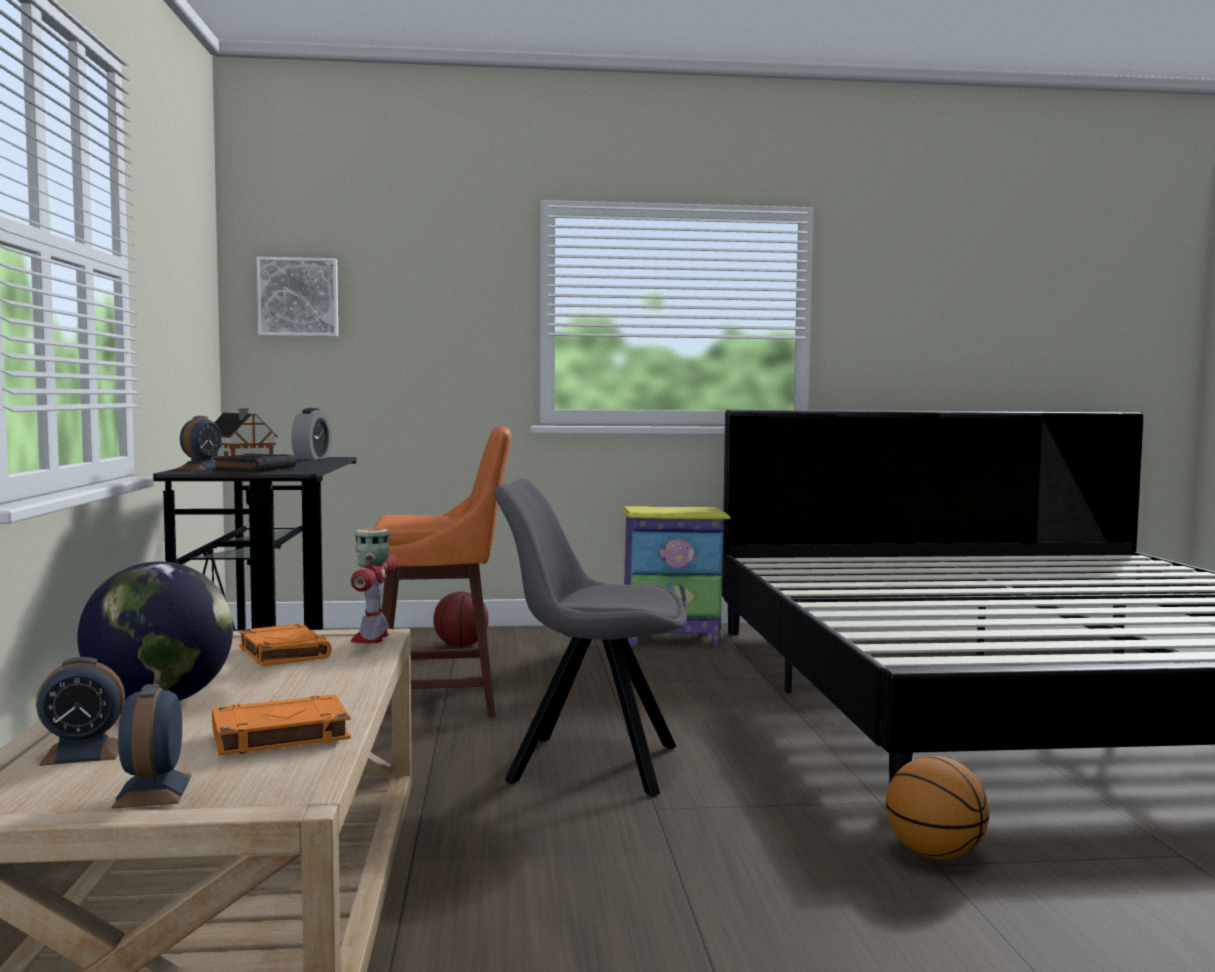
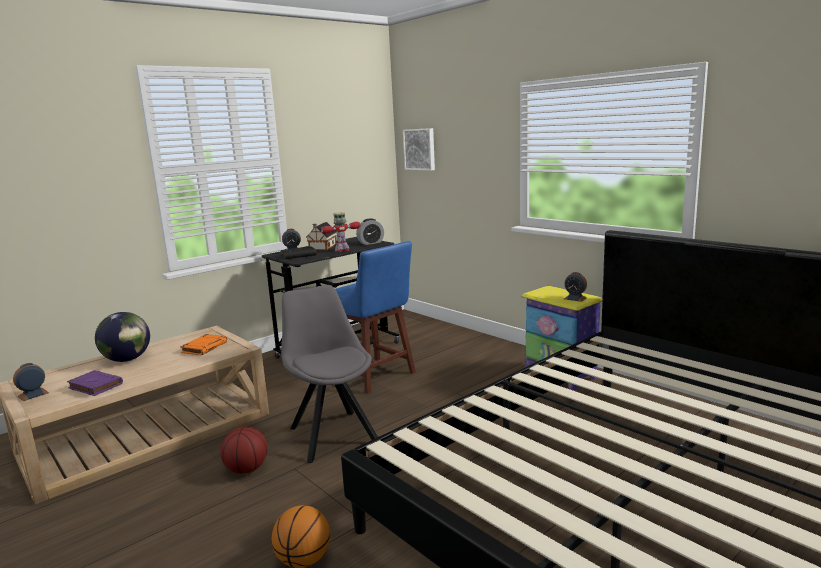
camera: 55 degrees right, 10 degrees up
(83, 753) = (69, 373): alarm clock -> alarm clock (575, 298)
(279, 735) = (95, 386): orange book -> purple book
(372, 638) = (235, 349): toy robot -> toy robot (342, 250)
(444, 699) = (375, 376): orange chair -> blue chair
(461, 645) = (456, 346): basketball -> basketball (247, 469)

